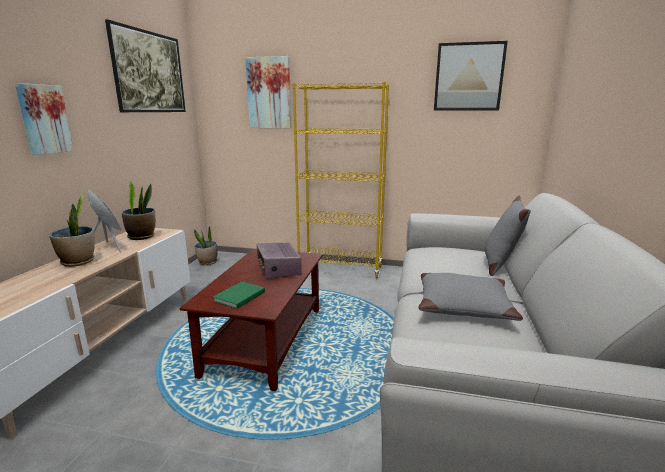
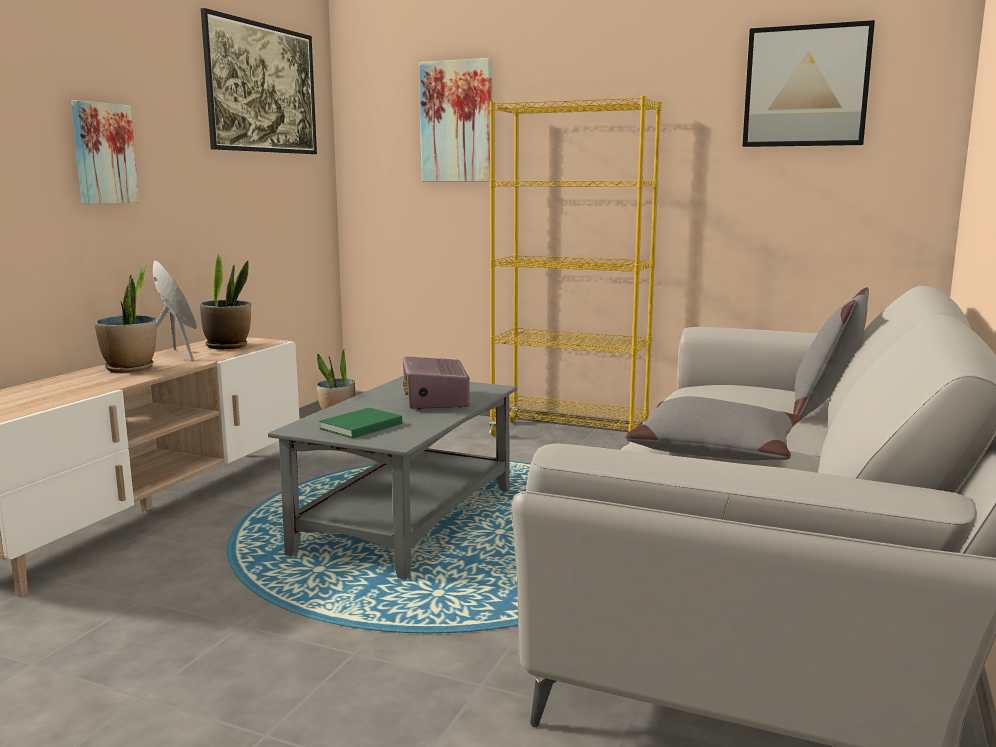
camera: 10 degrees right, 5 degrees down
(266, 341) = (407, 521): brown coffee table -> grey coffee table

